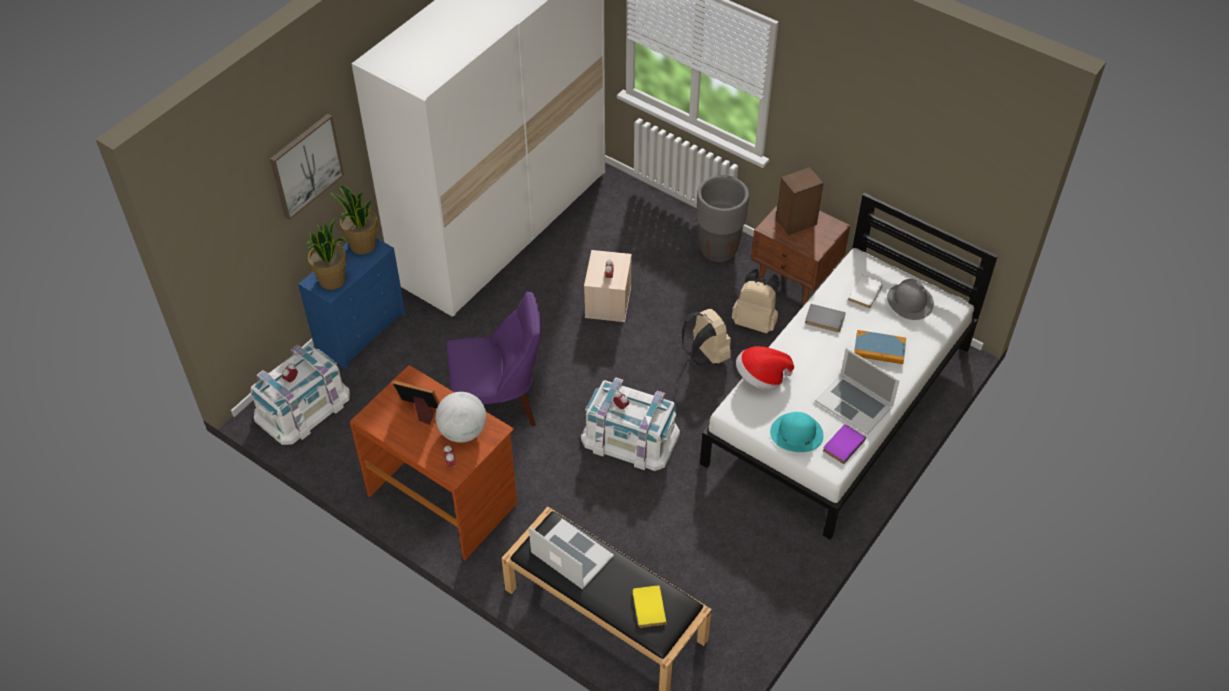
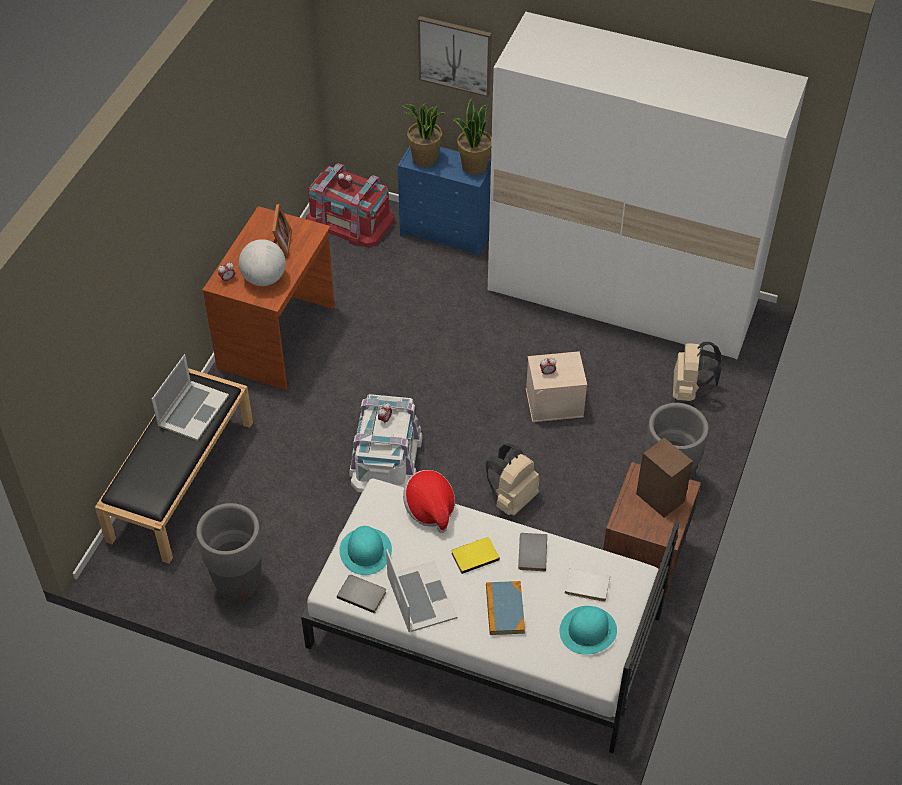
camera: 75 degrees right, 0 degrees up
(302, 407) = (349, 220): white storage box -> red storage box
(498, 405) = (393, 350): purple chair -> none
(647, 607) = (147, 476): yellow book -> yellow book (474, 555)
(746, 583) = (238, 583): none -> grey planter
(755, 321) = (576, 534): beige backpack -> beige backpack (690, 390)
(842, 444) = (362, 593): purple book -> grey book
(854, 403) = (421, 597): laptop -> laptop turned 135 degrees clockwise
(910, 301) = (588, 631): grey hat -> turquoise hat

